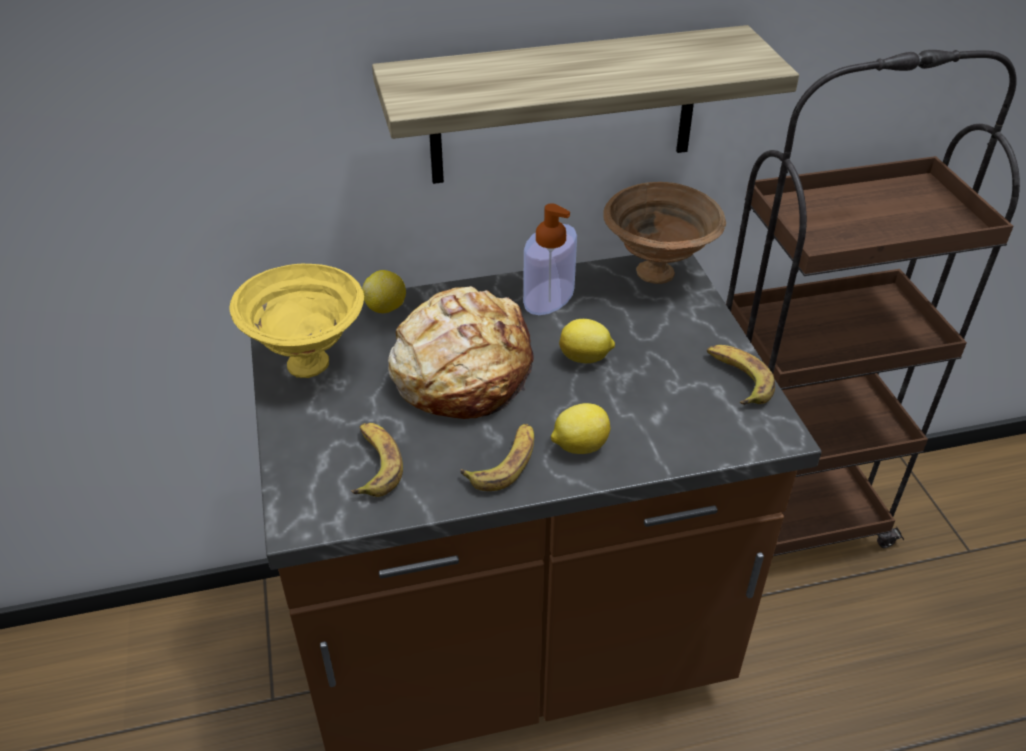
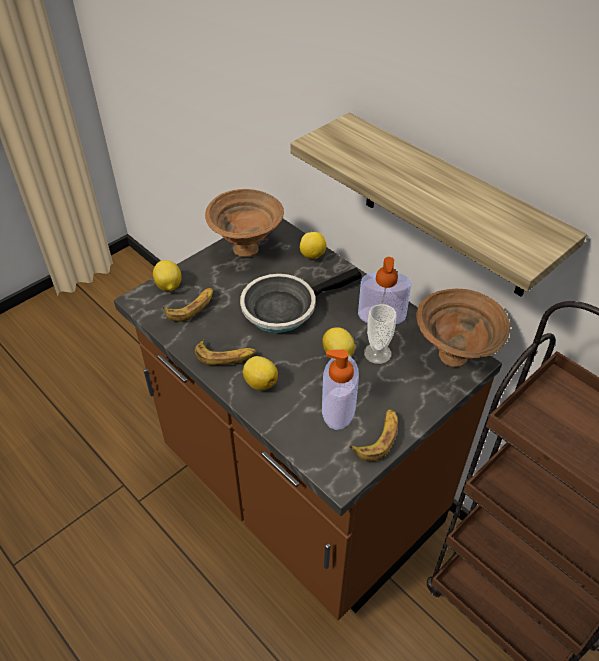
camera: 60 degrees right, 5 degrees up
(303, 474) = (169, 286): none -> lemon
(307, 362) = (247, 248): yellow bowl -> brown bowl
(462, 371) = (284, 308): bread -> frying pan
(607, 326) = (377, 353): none -> cup
(672, 392) = (338, 408): none -> soap dispenser

